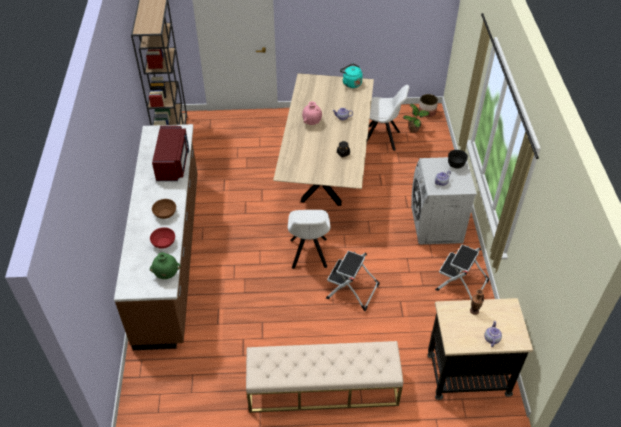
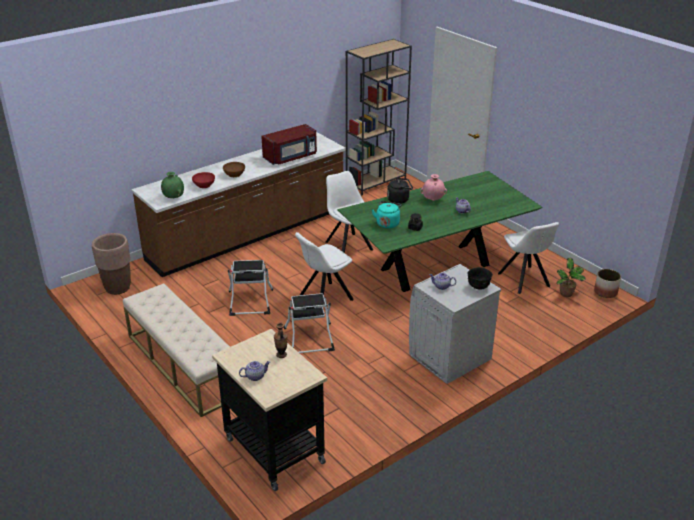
camera: 55 degrees right, 15 degrees down
(162, 390) = (117, 288): none -> brown planter
(250, 202) = (348, 246): none -> white chair
(293, 139) = (399, 199): none -> black kettle
(326, 171) = (436, 267): beige dining table -> green dining table
(351, 83) = (516, 198): turquoise kettle -> turquoise kettle (387, 223)
(461, 283) = (391, 403): step ladder -> step ladder (250, 301)

